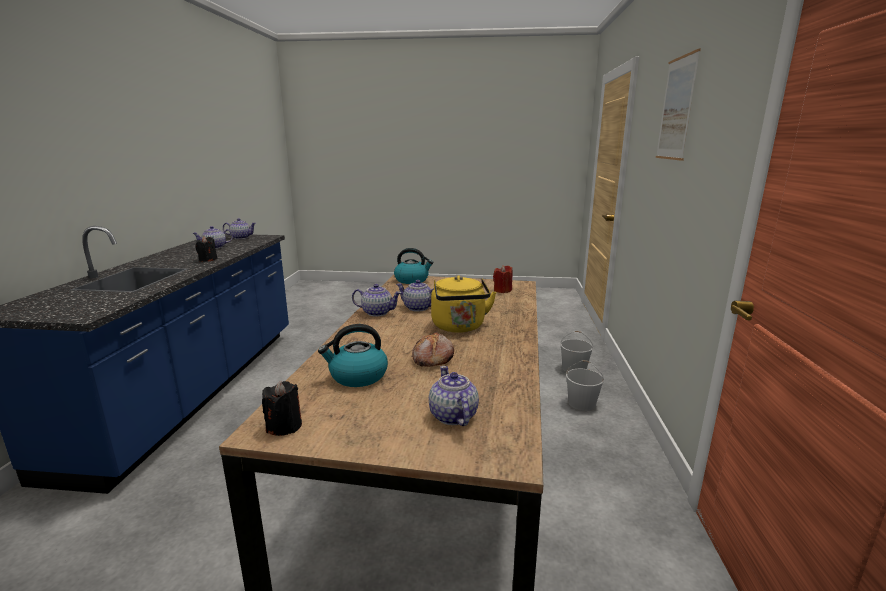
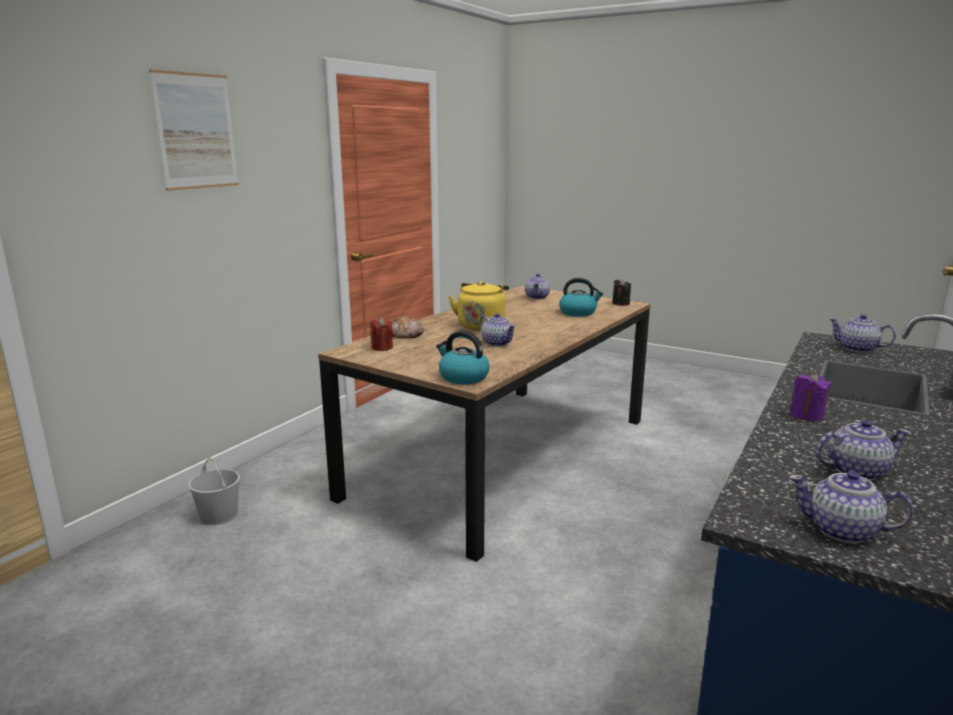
camera: 155 degrees left, 0 degrees up
(208, 260) = (806, 415): black candle -> purple candle
(377, 312) = (541, 345): teapot -> teapot (858, 349)
(432, 358) = (524, 313): bread -> bread (406, 334)
(581, 403) = (296, 476): white bucket -> none

